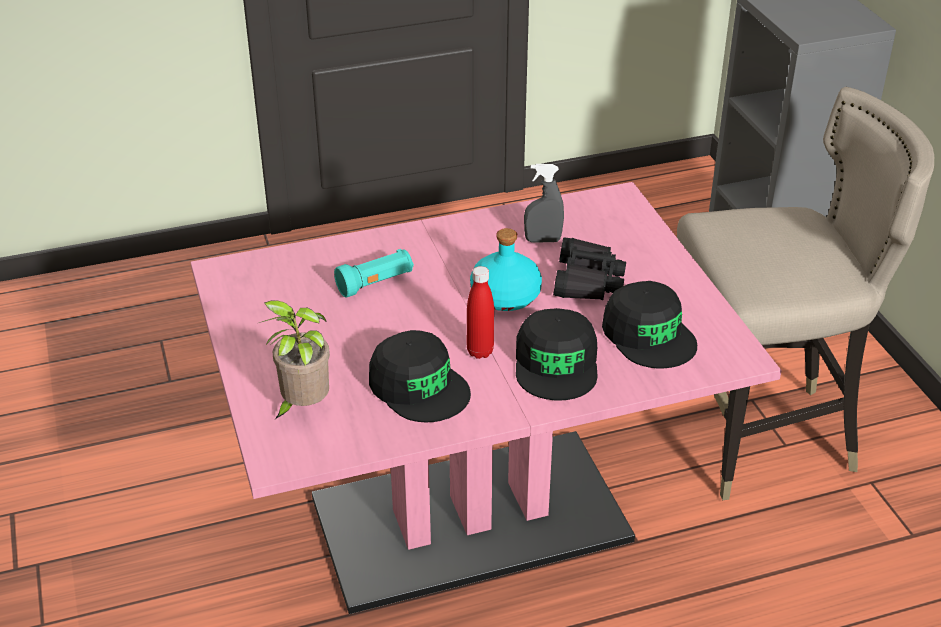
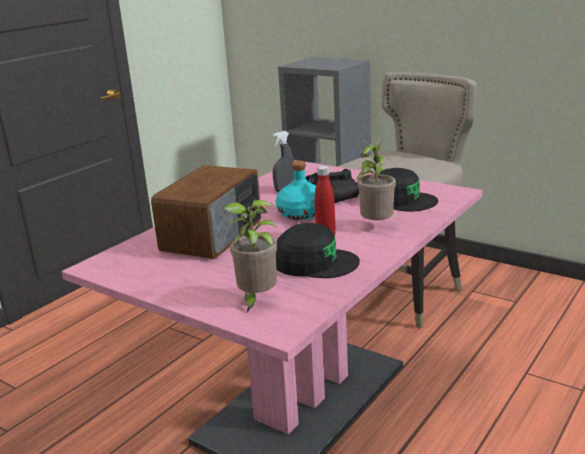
camera: 35 degrees left, 15 degrees down
(375, 284) = (214, 235): turquoise flashlight -> radio
(556, 364) = (375, 226): black cap -> potted plant

